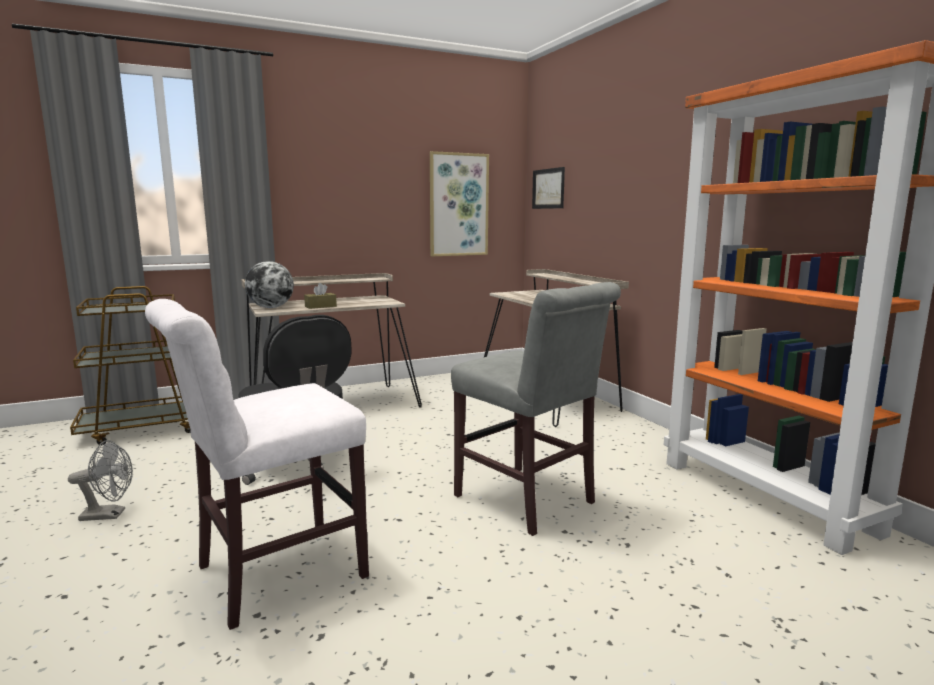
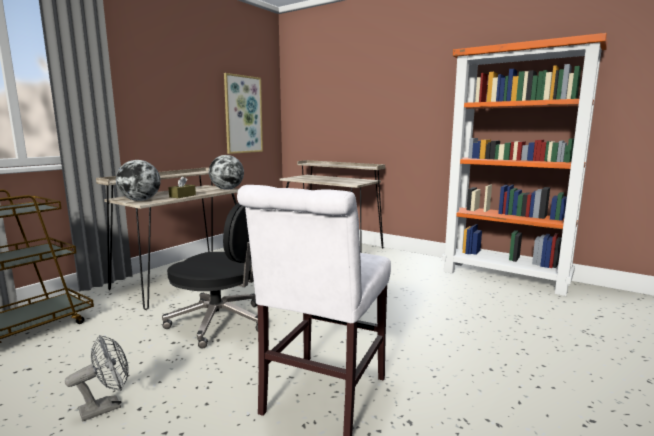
camera: 30 degrees left, 0 degrees up
(387, 302) = (227, 189): none -> globe
(529, 502) = (407, 308): grey chair -> none
(548, 188) = (304, 104): picture -> none

